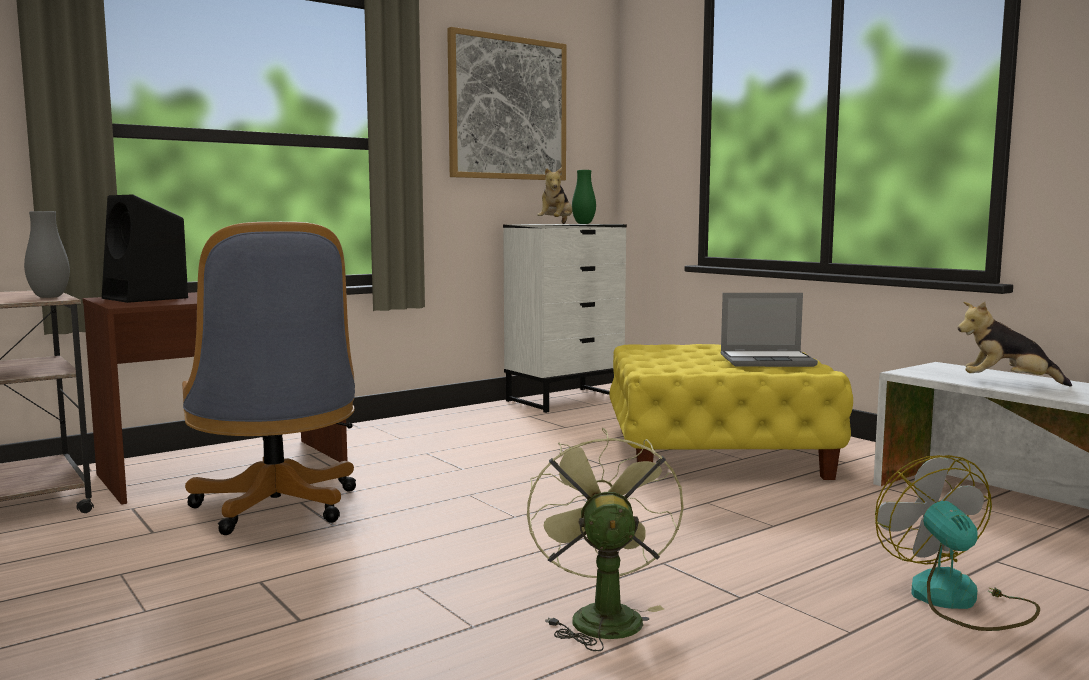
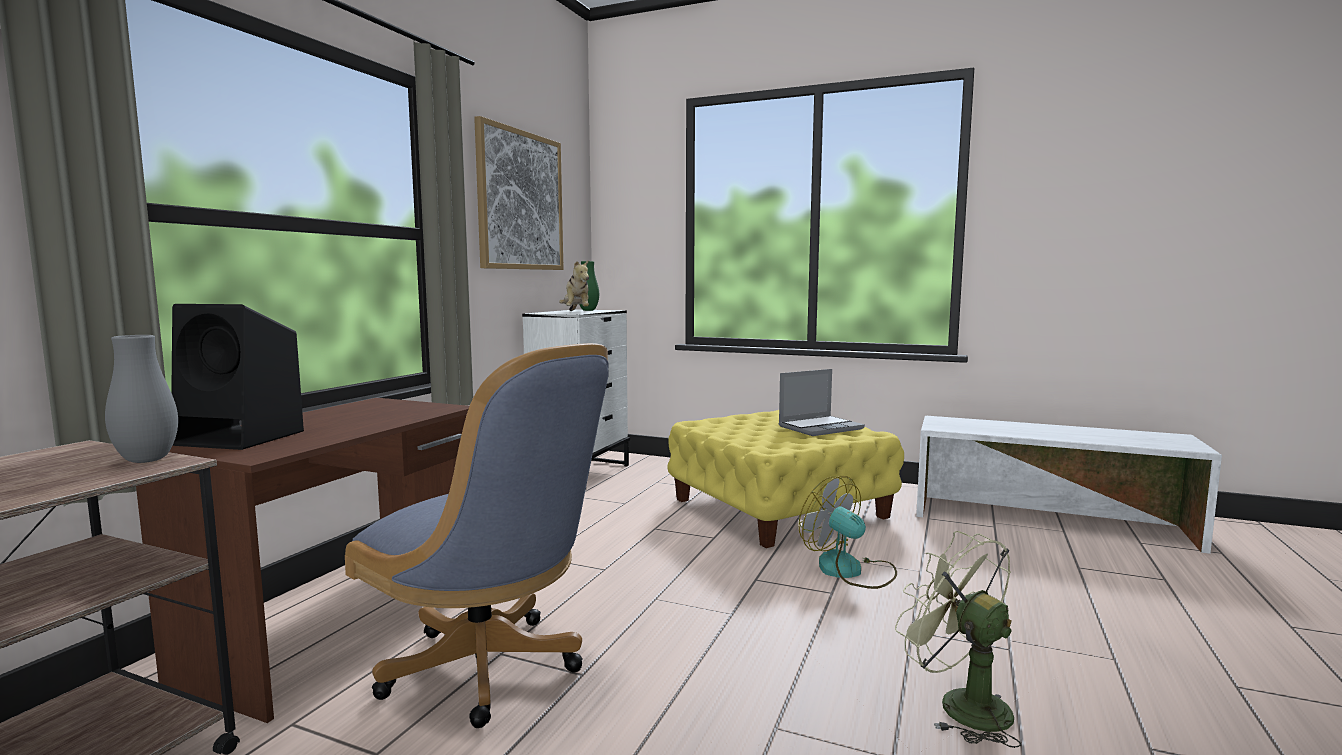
camera: 30 degrees left, 0 degrees up
(957, 600) = (1115, 608): fan -> fan (850, 571)
(1007, 384) = (1012, 431): plush toy -> none

